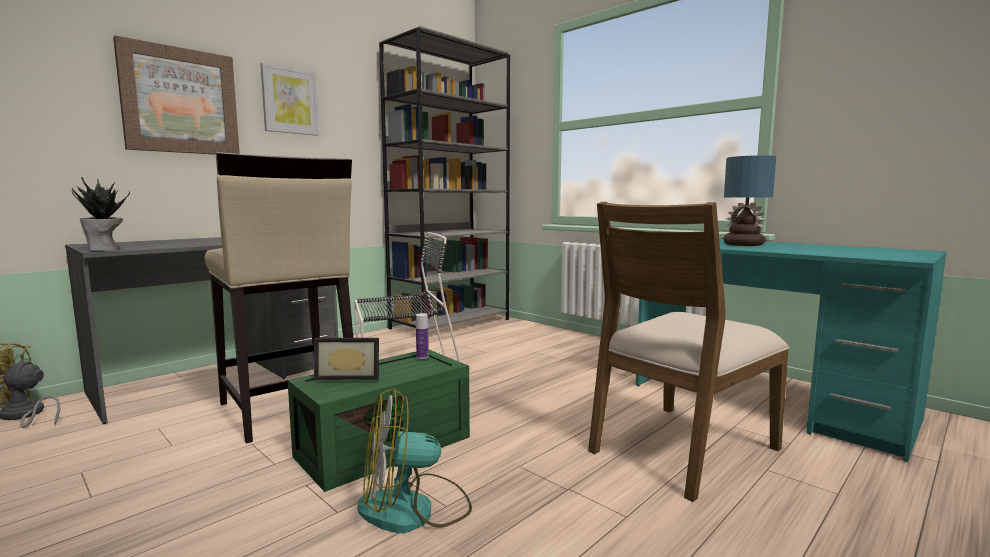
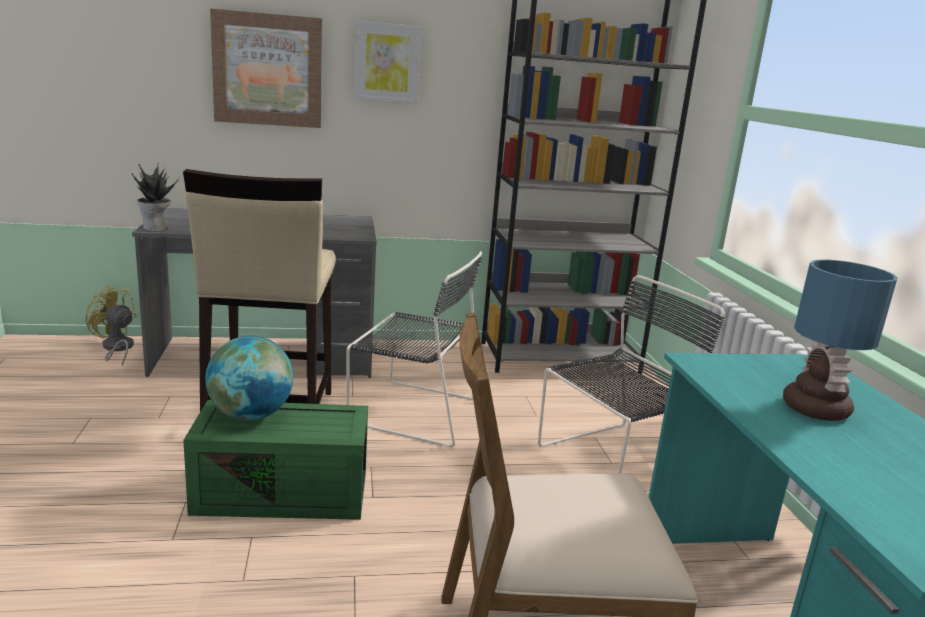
camera: 35 degrees right, 10 degrees up
(349, 376) = (251, 415): picture frame -> globe
(414, 509) = (218, 569): fan -> none
(422, 357) = (343, 416): bottle -> none
(563, 359) = (614, 462): none -> black chair

